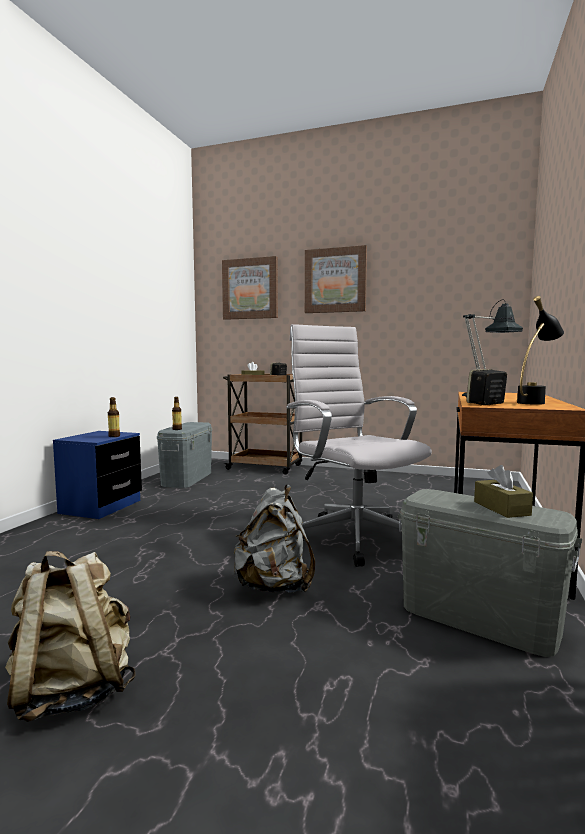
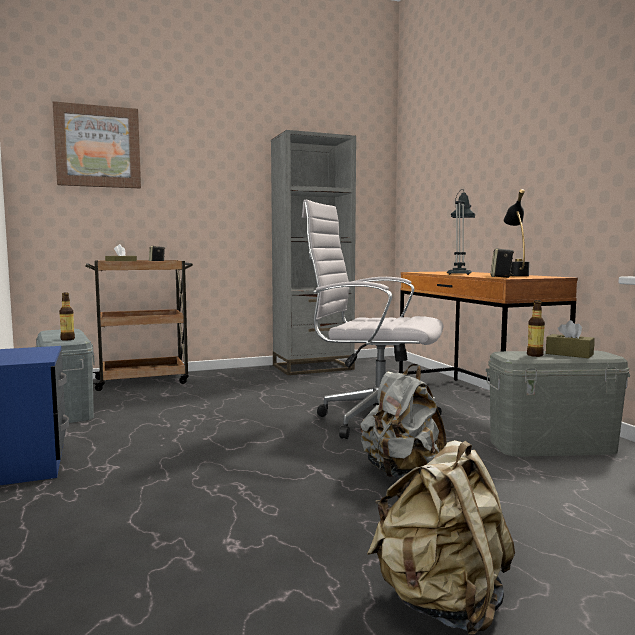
camera: 40 degrees left, 0 degrees up
(114, 436) = (44, 352): bottle -> bottle (535, 355)
(335, 280) = (214, 150): picture -> none
(410, 479) = (313, 367): none -> grey bookcase

